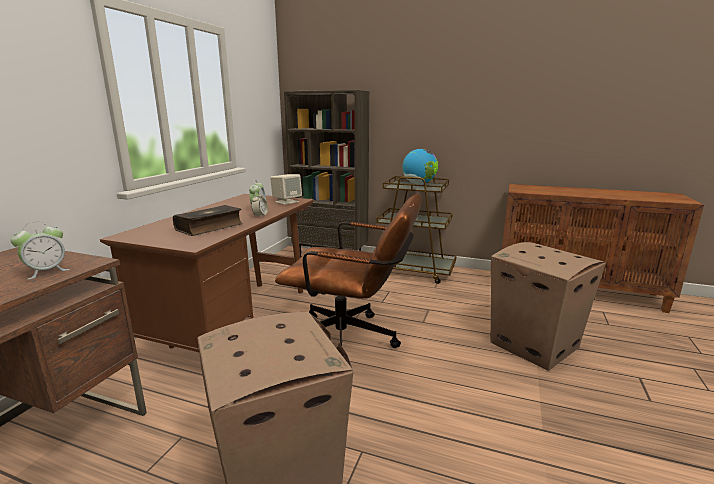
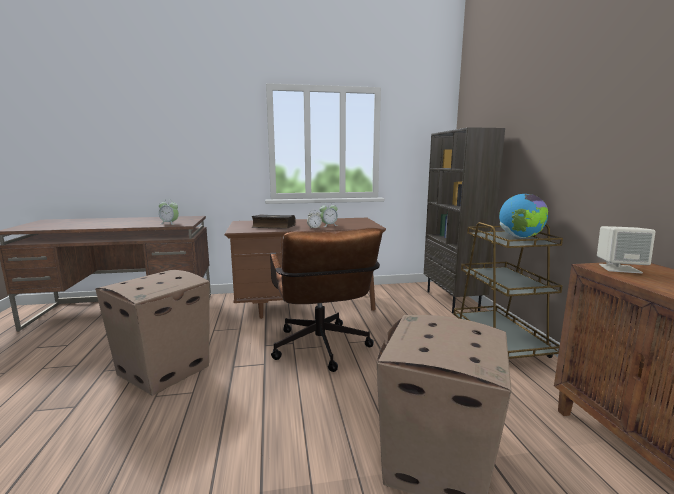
camera: 60 degrees right, 5 degrees down
(287, 202) = (362, 225): beige speaker -> beige speaker (619, 268)

